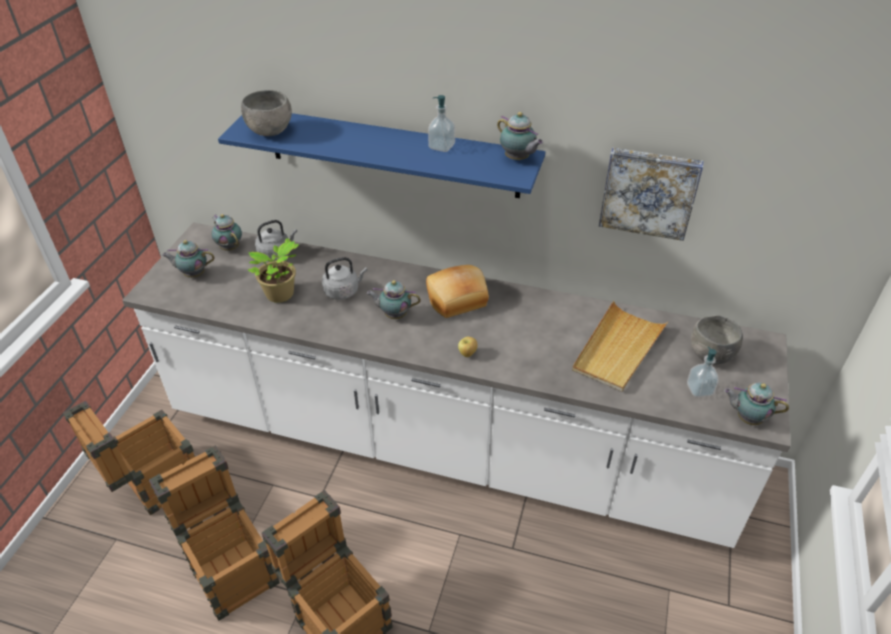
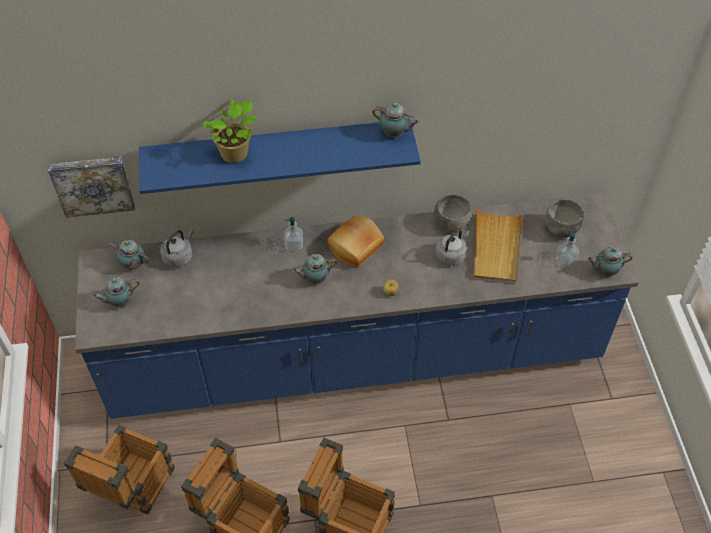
camera: 25 degrees left, 10 degrees up
(271, 132) = (180, 169): grey bowl -> grey bowl (451, 224)
(281, 295) = (211, 294): potted plant -> potted plant (236, 154)
(343, 291) = (260, 272): grey kettle -> grey kettle (451, 255)
(441, 146) = (329, 140): soap dispenser -> soap dispenser (294, 245)
(446, 443) = (355, 357): white counter -> blue counter
(649, 192) = (493, 127): picture -> picture (93, 184)

